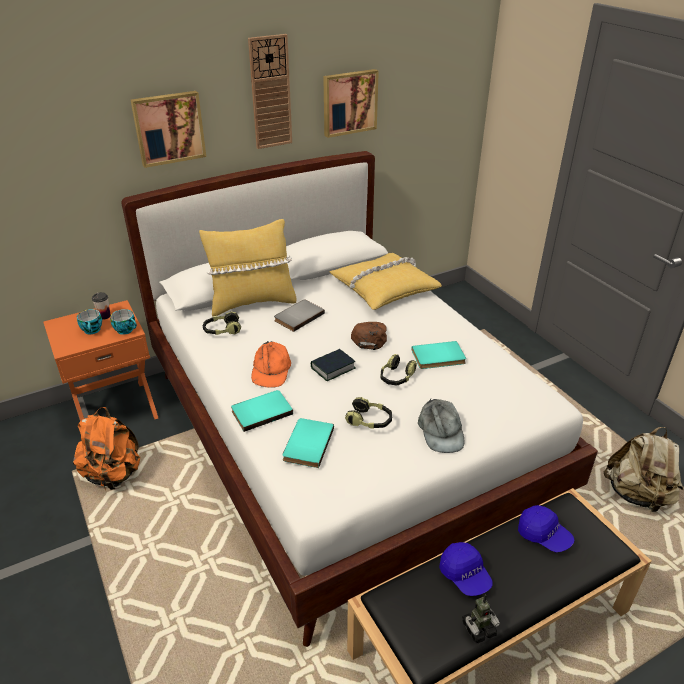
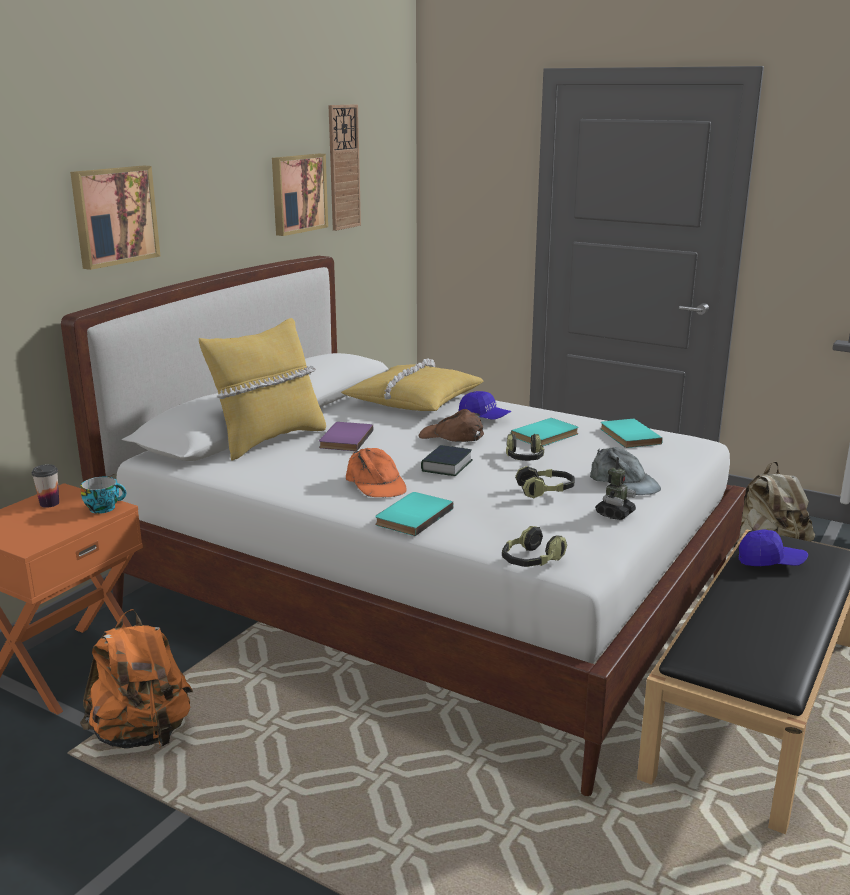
camera: 30 degrees left, 15 degrees down
(93, 330) = (50, 519): cup -> none
(222, 330) = (263, 469): headphones -> headphones (531, 561)
(270, 93) = (221, 175): wall clock -> wall clock (343, 167)
(298, 316) = (344, 439): grey book -> purple book
(306, 444) = (504, 523): turquoise book -> turquoise book (627, 436)
(369, 336) = (451, 436): brown cap -> brown cap turned 45 degrees counterclockwise
(465, 575) = (740, 612): blue cap -> blue cap (484, 418)
(478, 629) = (800, 643): toy robot -> toy robot (615, 514)

